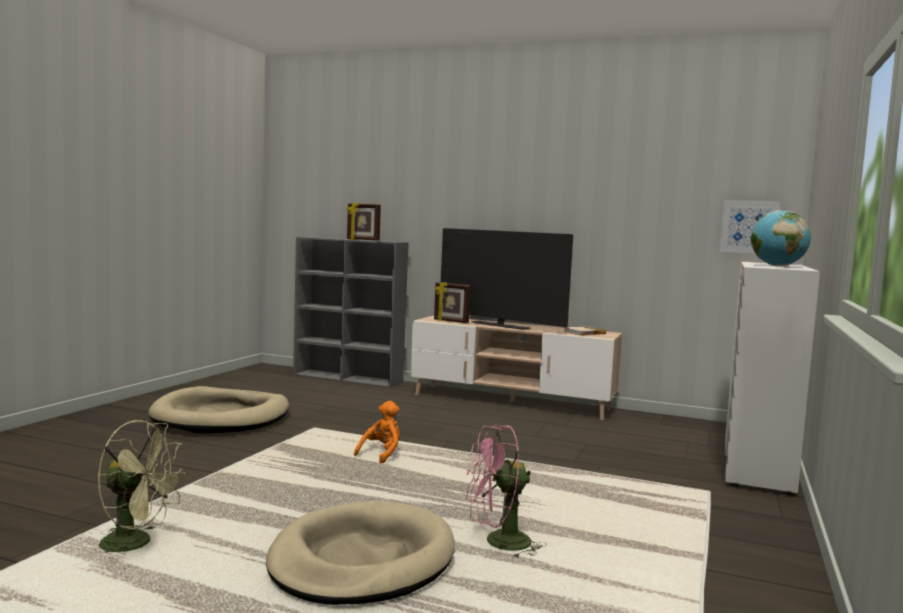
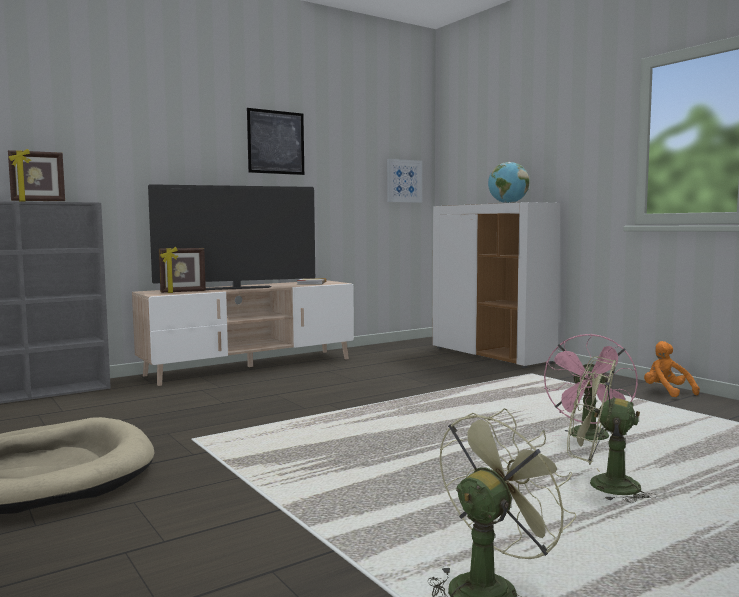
camera: 55 degrees left, 0 degrees up
(362, 560) = (602, 485): beige dog bed -> green fan
(381, 454) = (329, 430): orange plush toy -> orange plush toy (667, 392)
(576, 187) = (276, 142): none -> picture

